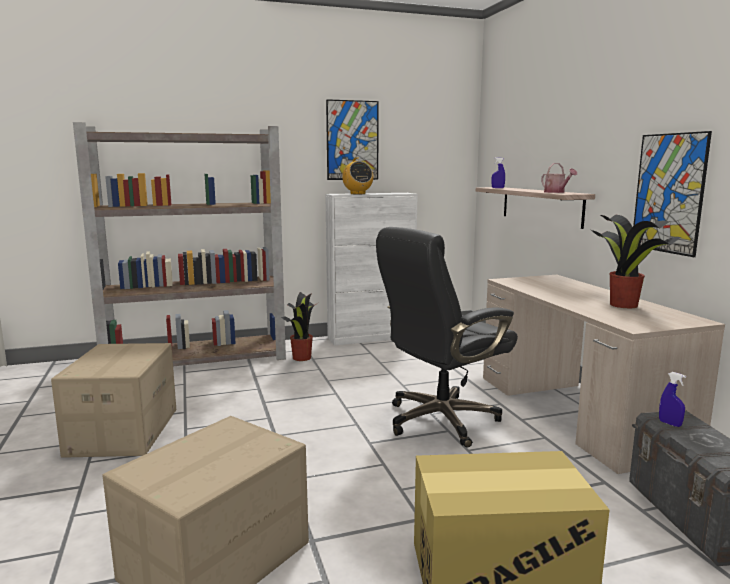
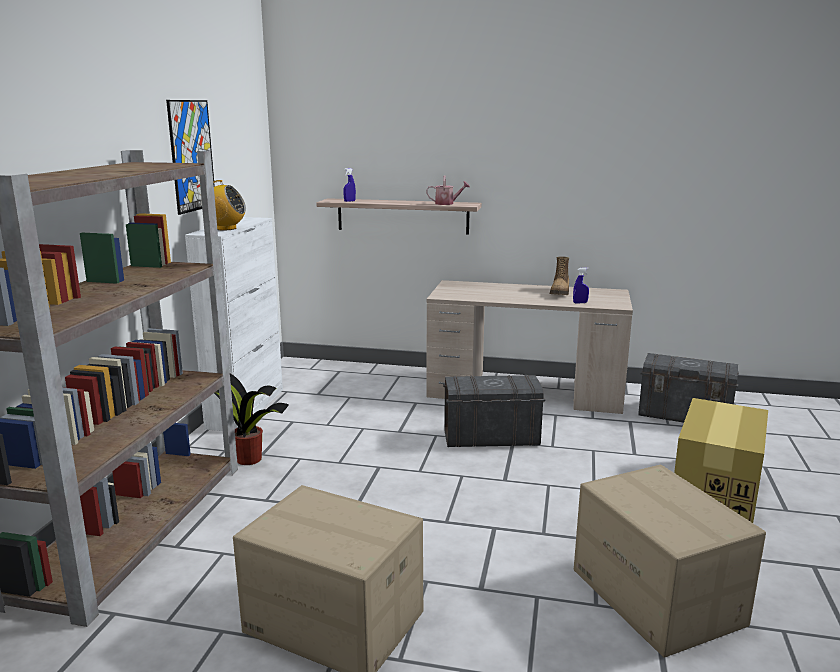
camera: 60 degrees left, 5 degrees up
(443, 419) = (490, 438): black office chair -> grey storage box
(622, 304) = (560, 292): potted plant -> boot
(668, 193) = (565, 200): picture -> none
(670, 423) = (664, 362): blue spray bottle -> blue spray bottle (580, 303)

